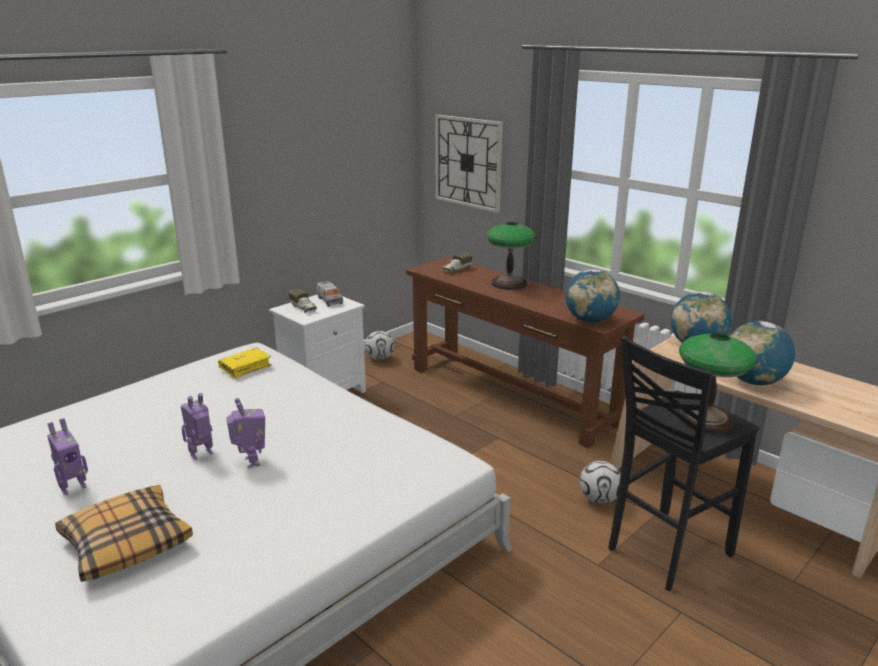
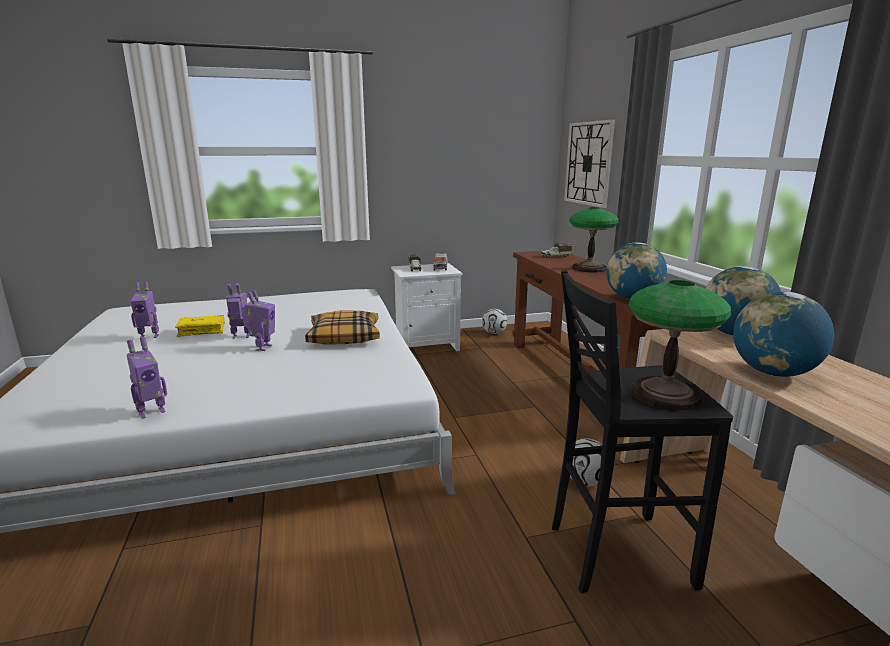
camera: 30 degrees right, 5 degrees down
(126, 542) = (126, 370): pillow -> pillow (344, 337)
(245, 368) = (340, 298): yellow book -> yellow book (202, 331)
(248, 578) = (151, 412): none -> toy robot

